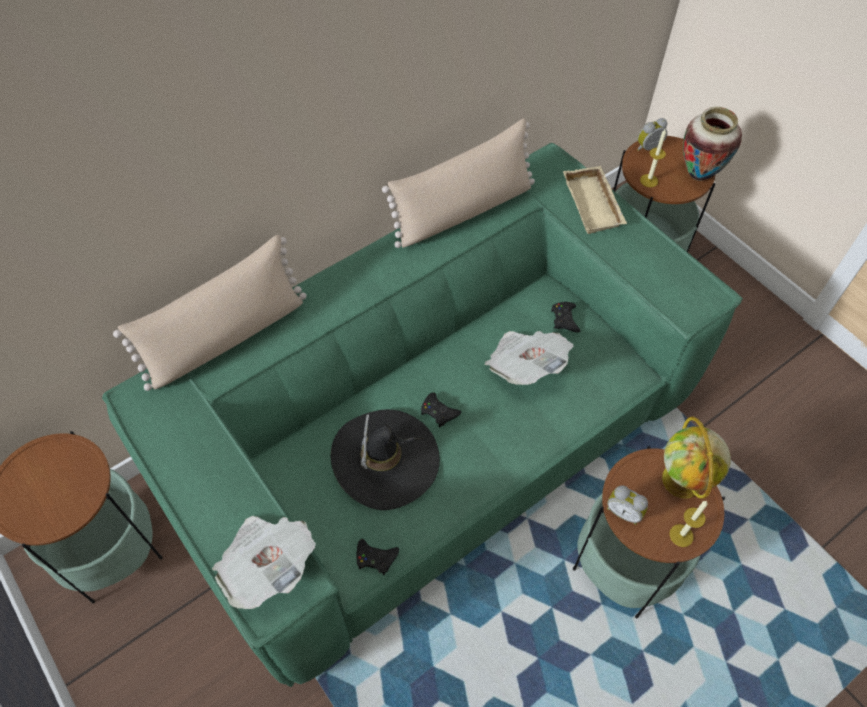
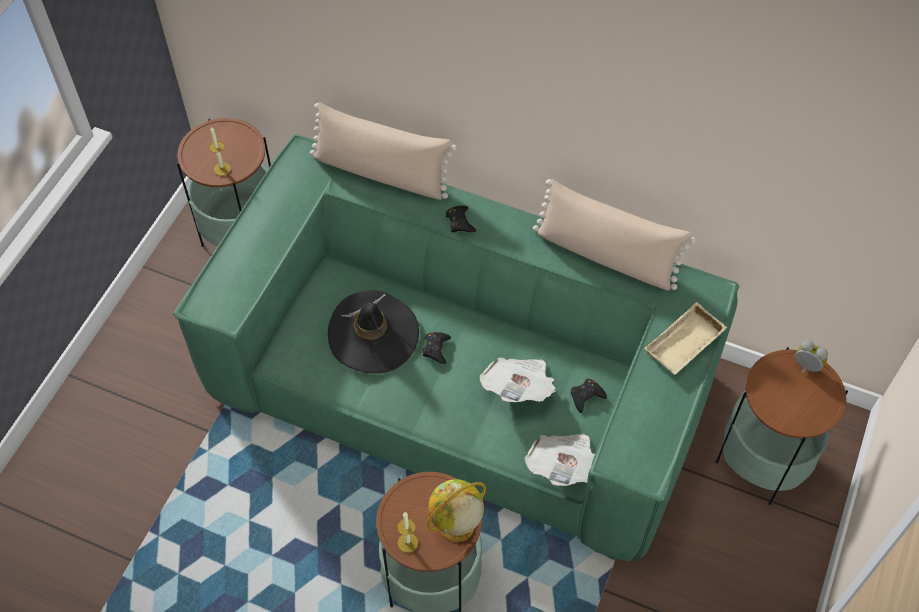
camera: 60 degrees right, 0 degrees up
(267, 565) = (229, 291): newspaper -> newspaper (564, 467)
(375, 558) = (295, 368): black game controller -> black game controller (460, 222)
(623, 511) = (403, 494): alarm clock -> none
(649, 180) = (765, 382): candle -> candle (222, 169)
(698, 175) = (804, 420): vase -> none

